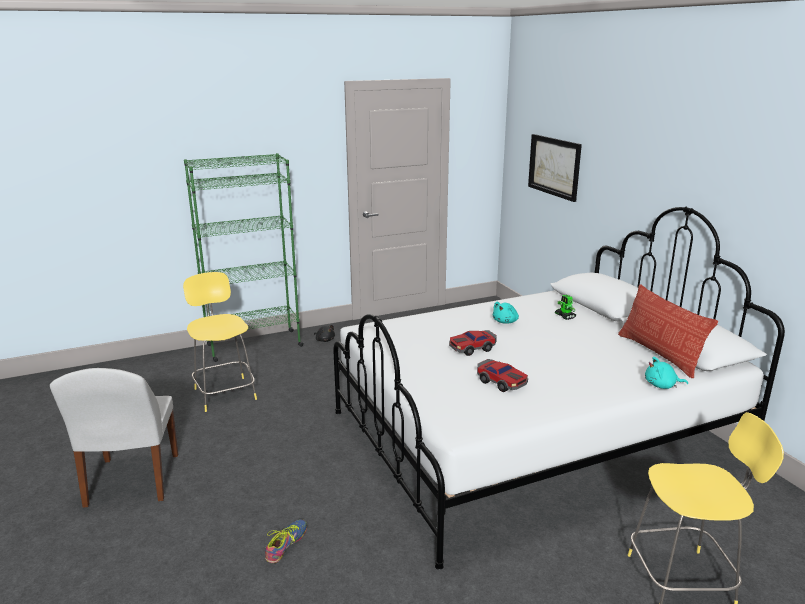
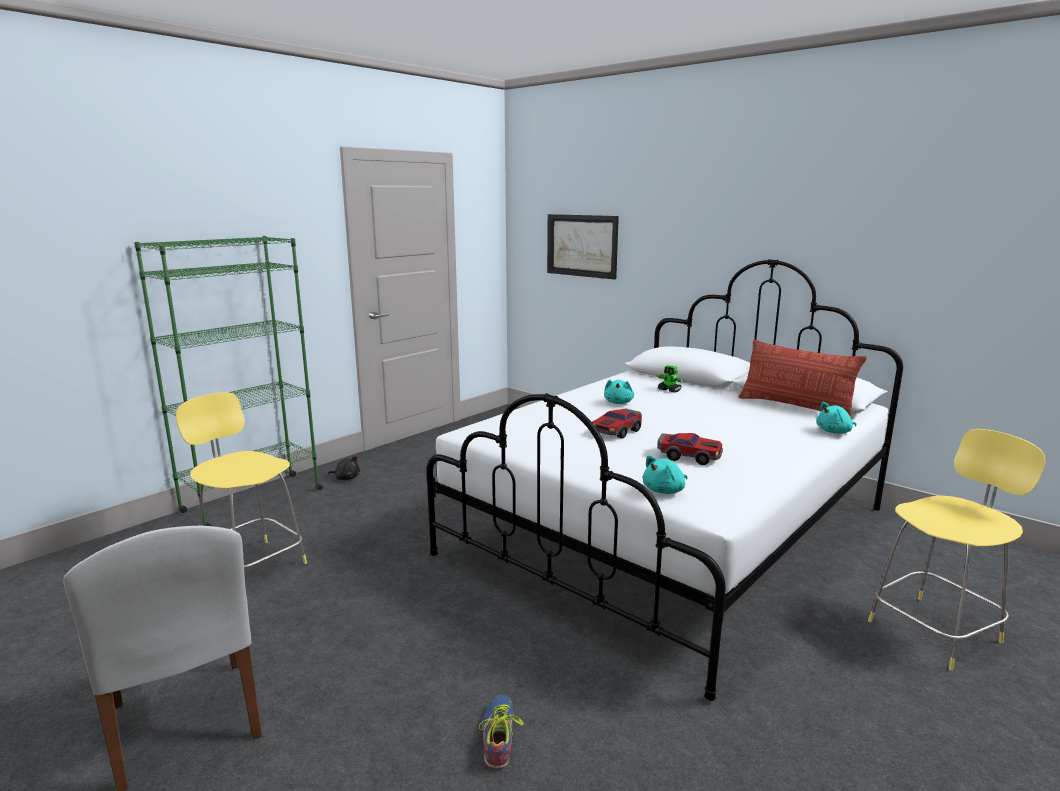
camera: 25 degrees left, 5 degrees down
(446, 406) = (665, 491): none -> turquoise plush toy

